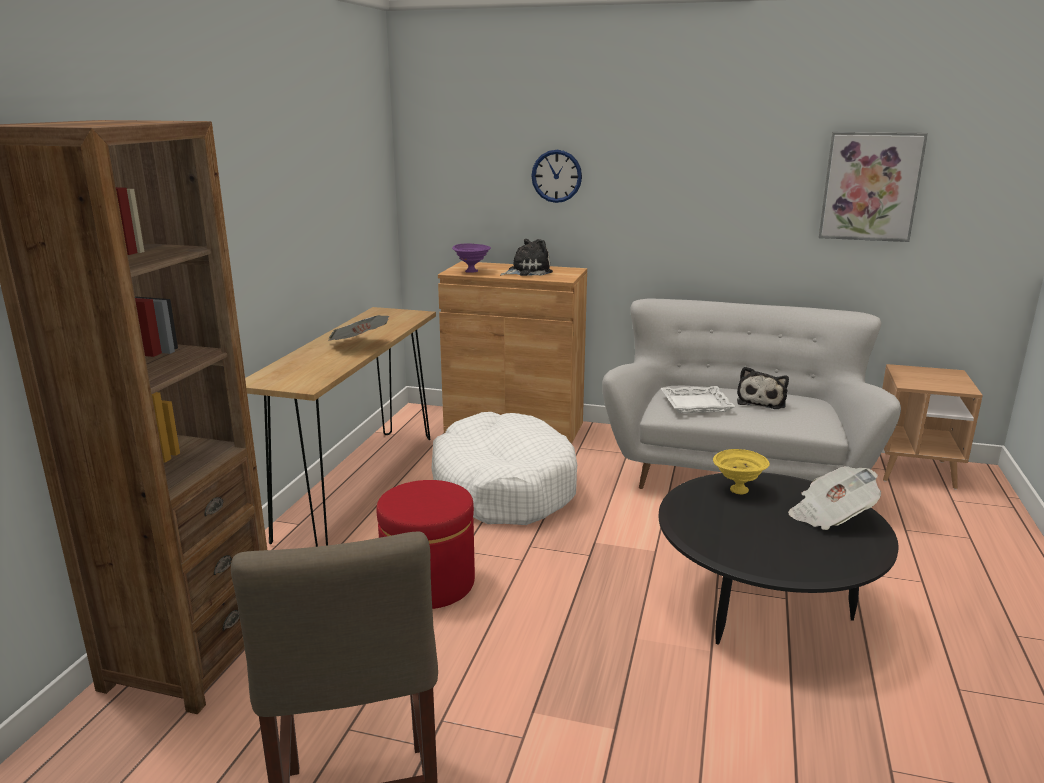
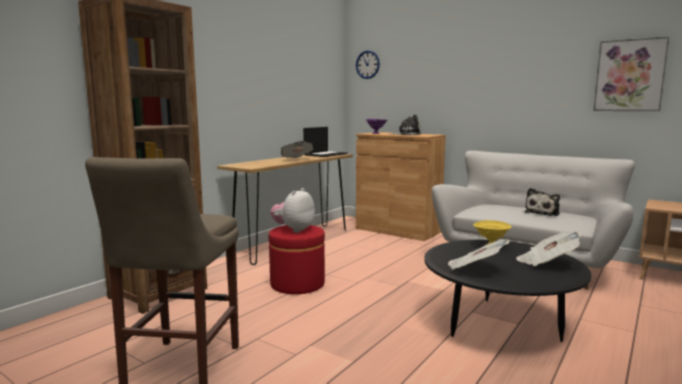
camera: 20 degrees right, 10 degrees down
(390, 318) = (325, 154): none -> laptop
(420, 499) = (294, 230): none -> plush toy
(503, 487) = (371, 252): white dog bed -> none
(556, 176) = (429, 81): wall clock -> wall clock (367, 64)
(696, 404) = (495, 210): white tray -> none
(752, 550) = (475, 269): none -> newspaper

